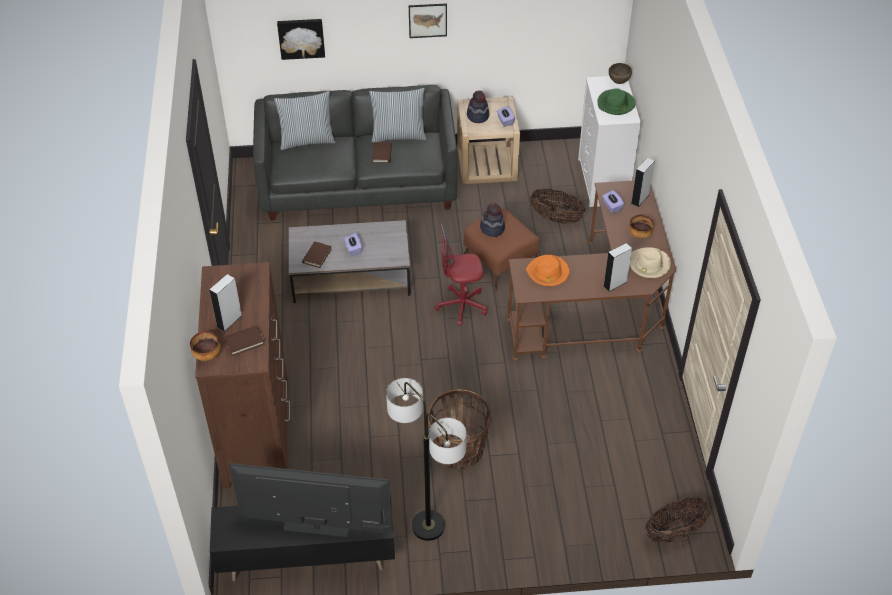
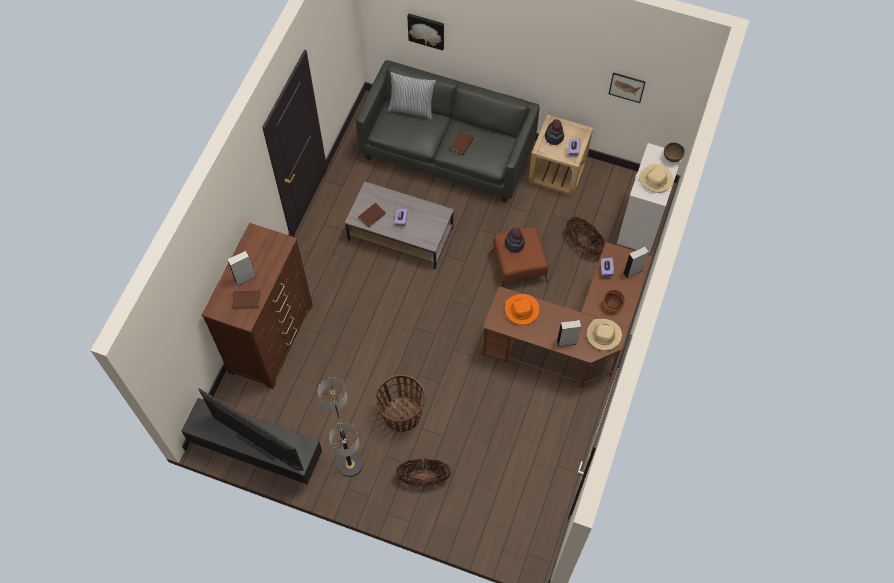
camera: 25 degrees right, 15 degrees up
(207, 355) = (217, 301): bowl -> none
(398, 135) = (484, 130): pillow -> none
(427, 20) = (530, 52): picture -> picture (627, 87)
(461, 306) = (468, 294): red office chair -> none
(616, 104) = (656, 180): green hat -> beige hat
(674, 532) = (519, 548): basket -> basket (423, 477)

